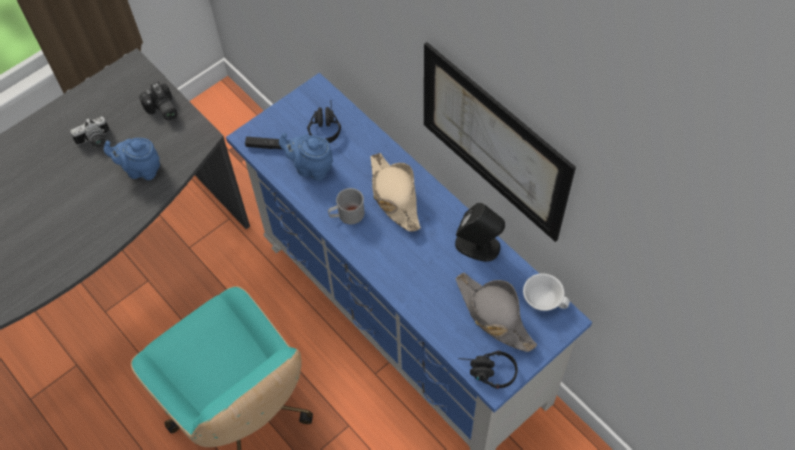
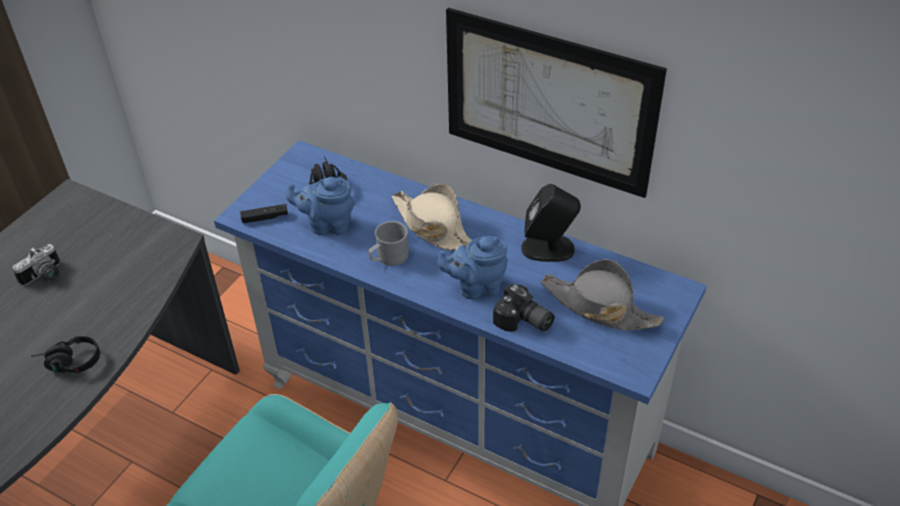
camera: 20 degrees left, 15 degrees down
(141, 169) = (113, 290): blue teapot -> blue teapot (476, 287)
(162, 110) = (119, 228): camera -> camera (523, 322)
(487, 372) = (621, 363): black headphones -> black headphones (68, 364)
(543, 298) = (644, 277): white cup -> none

